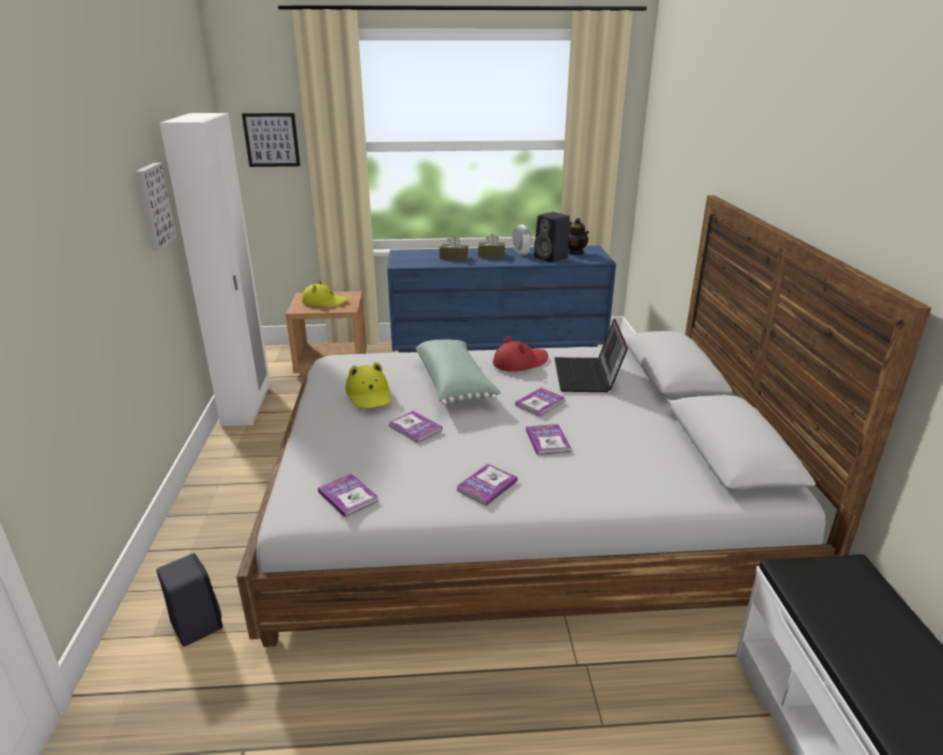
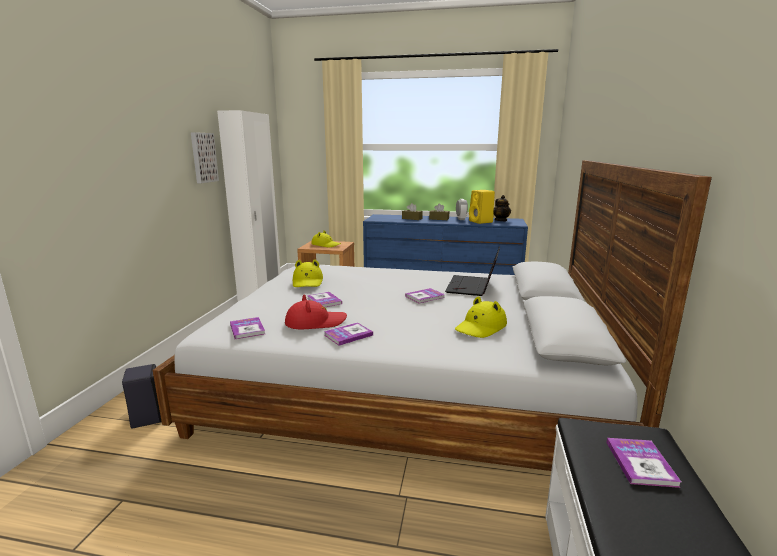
camera: 15 degrees right, 10 degrees down
(271, 140) = (306, 142): picture -> none
(455, 384) = (371, 282): green pillow -> none
(520, 362) = (427, 276): red hat -> red hat (315, 322)
(547, 440) = (414, 316): book -> book (640, 463)
(552, 258) = (481, 222): black speaker -> yellow speaker
(634, 448) = (481, 327): none -> yellow hat

